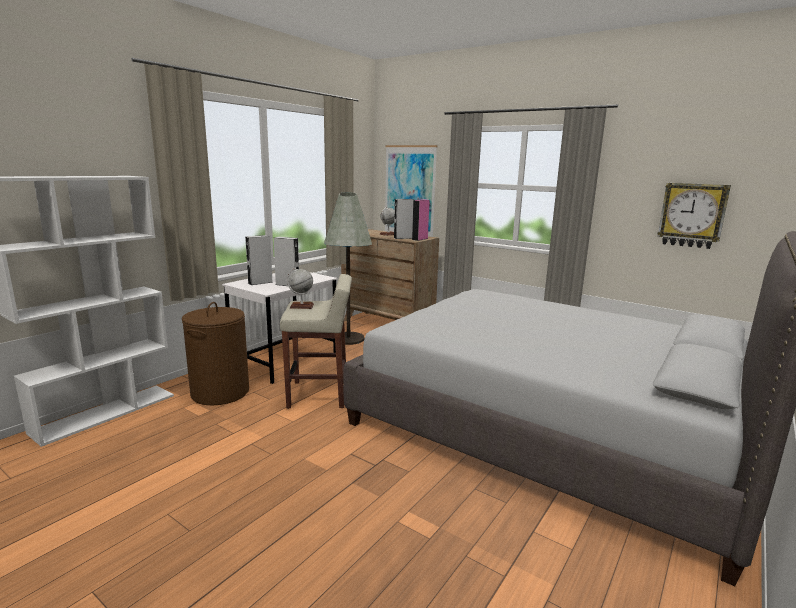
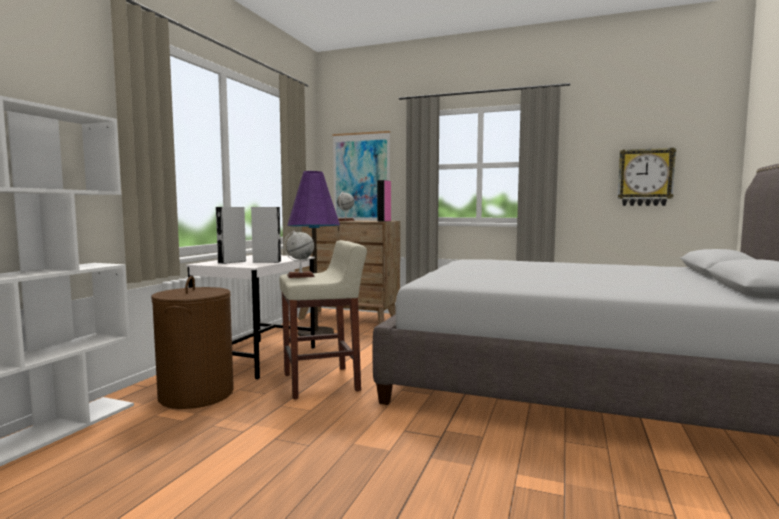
camera: 15 degrees left, 10 degrees down
(348, 339) = (315, 333): grey floor lamp -> purple floor lamp
(403, 238) = (366, 221): grey speaker -> none

